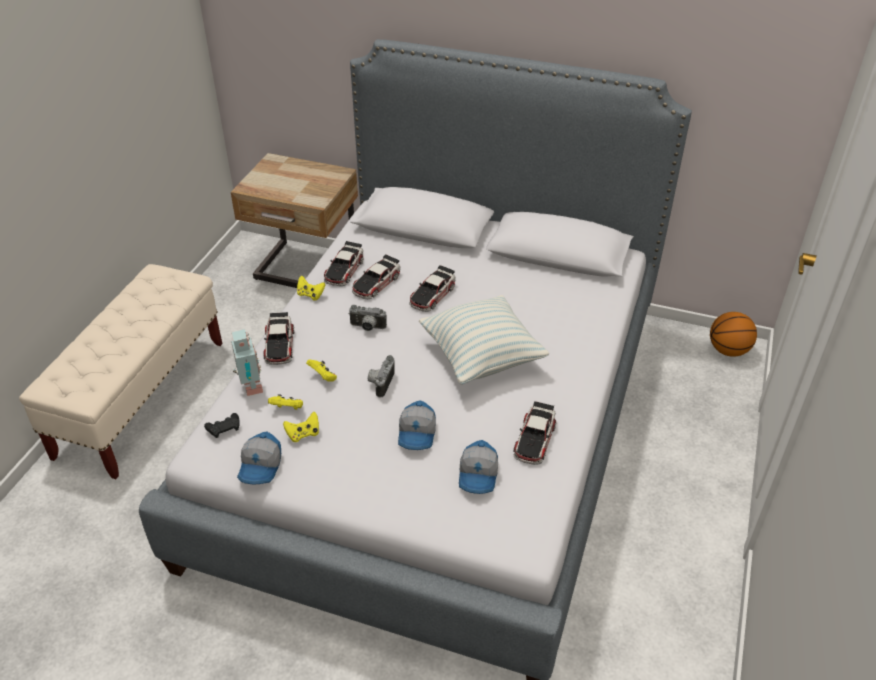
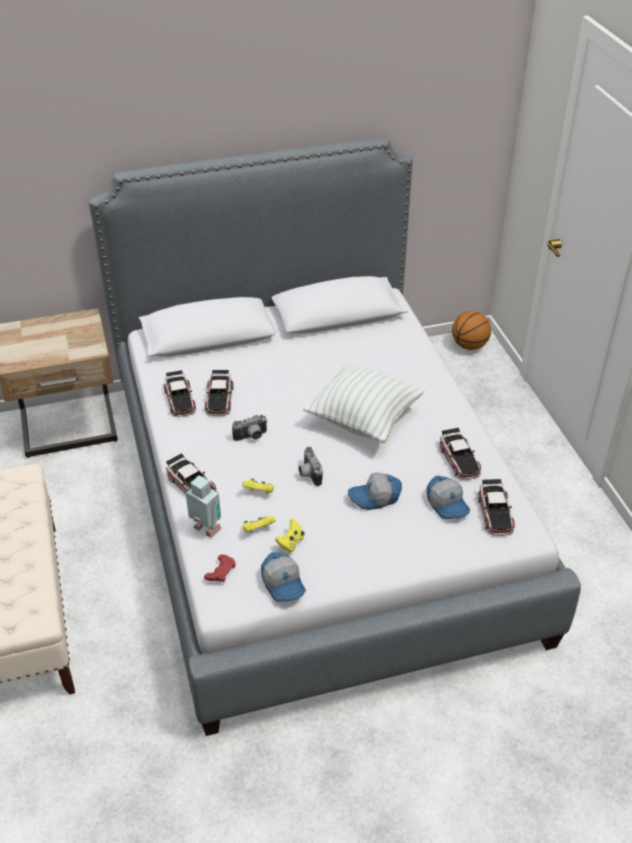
camera: 35 degrees left, 0 degrees up
(224, 428) = (221, 572): black game controller -> red game controller
(310, 295) = (173, 433): yellow game controller -> none
(418, 434) = (375, 498): cap -> cap turned 105 degrees clockwise
(432, 294) = (275, 388): toy car -> toy car (495, 513)

